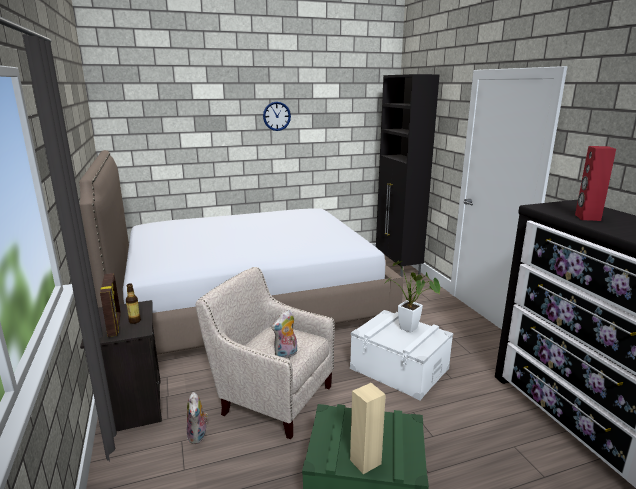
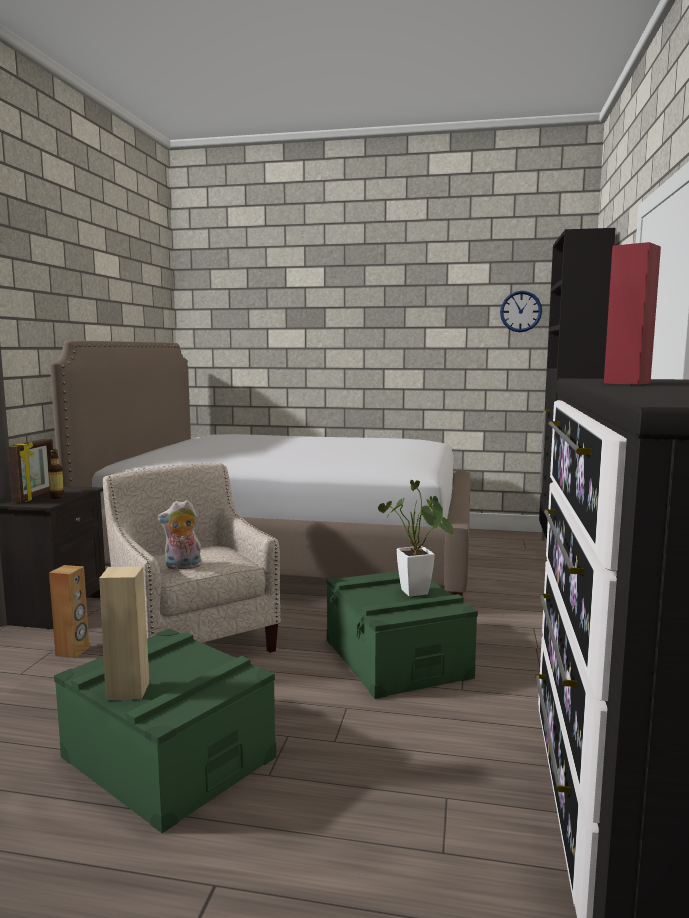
camera: 30 degrees right, 10 degrees down
(198, 436) = (73, 651): plush toy -> brown speaker
(276, 116) = (392, 309): wall clock -> wall clock (520, 311)
(399, 368) = (396, 658): white storage box -> green storage box

